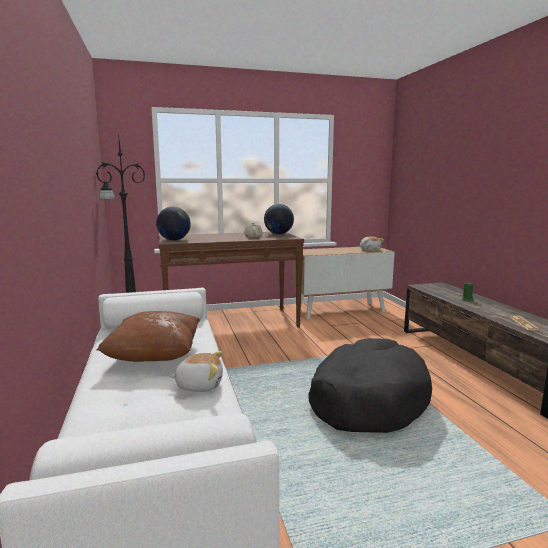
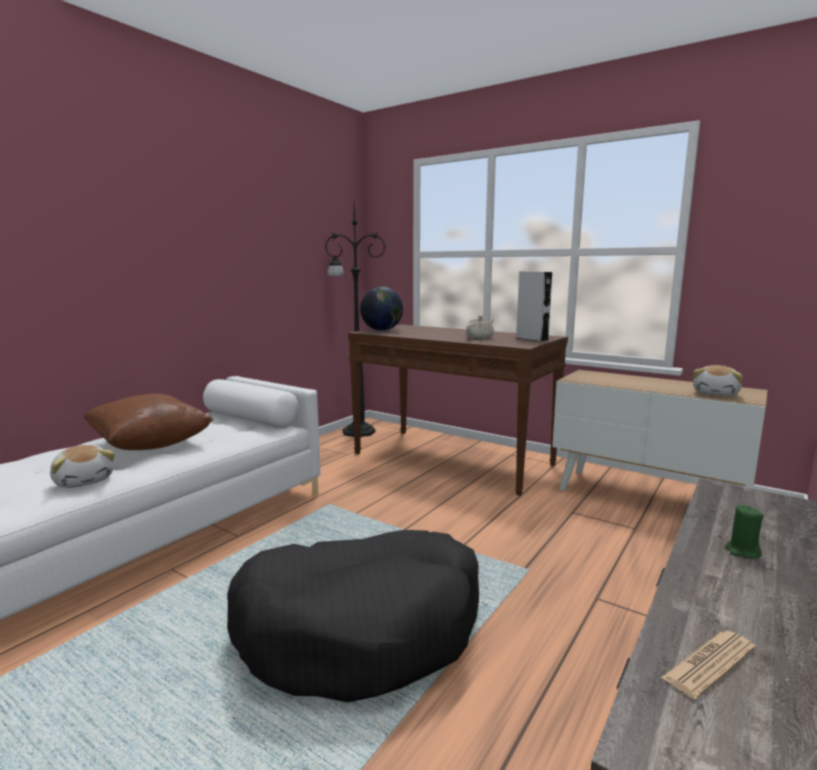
camera: 50 degrees right, 0 degrees up
(278, 234) = (532, 339): globe -> grey speaker

